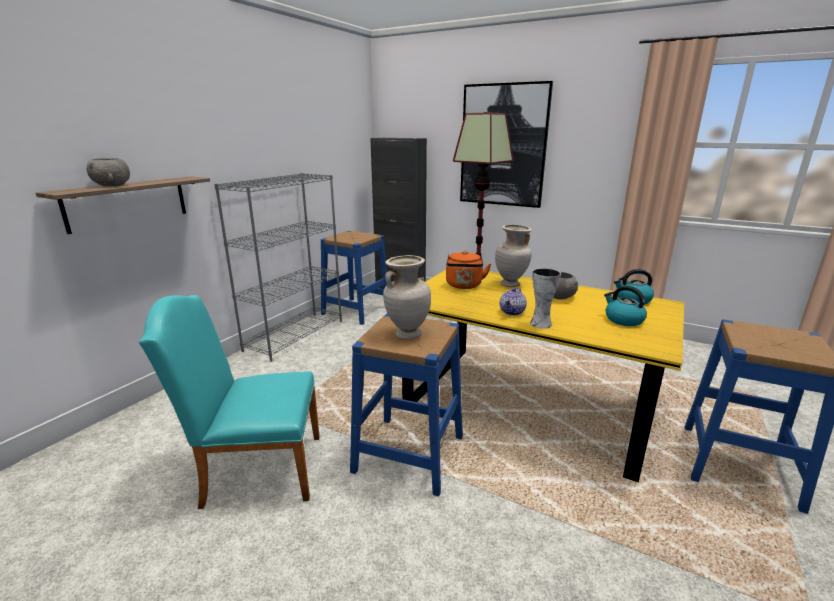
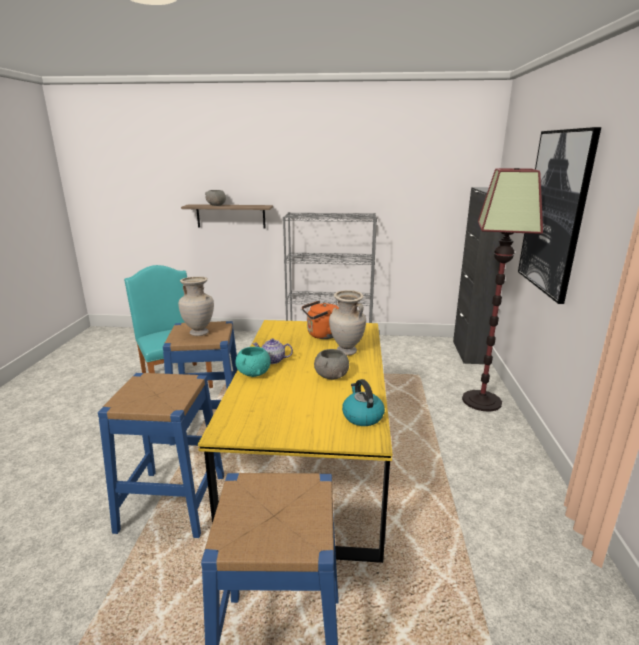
camera: 65 degrees right, 0 degrees up
(356, 311) = (397, 347): blue stool -> blue stool (172, 502)
(539, 323) = (254, 373): vase -> turquoise bowl
(623, 320) = (291, 411): kettle -> none

